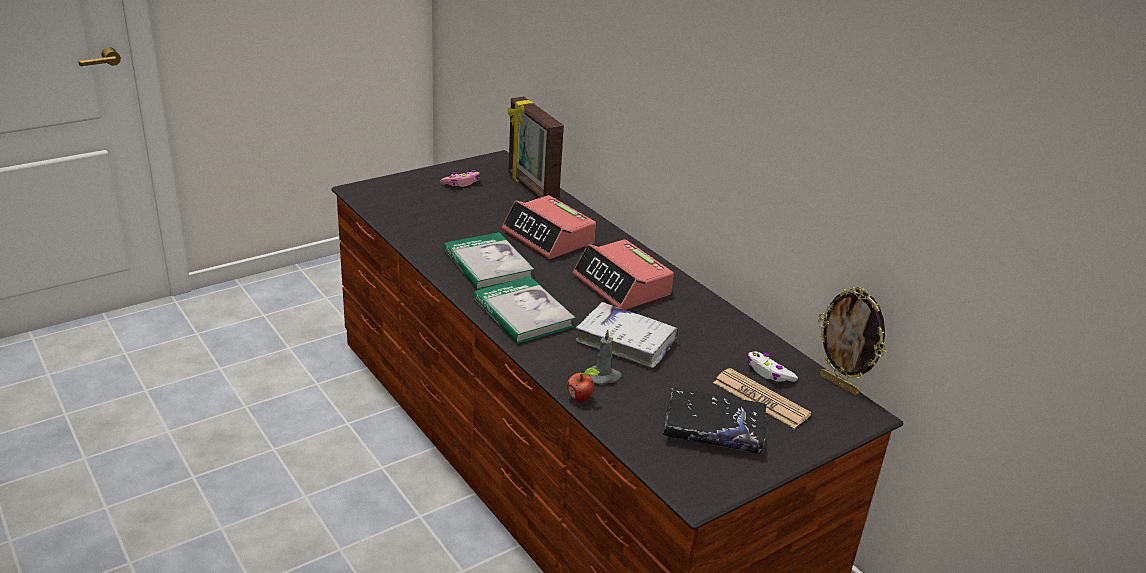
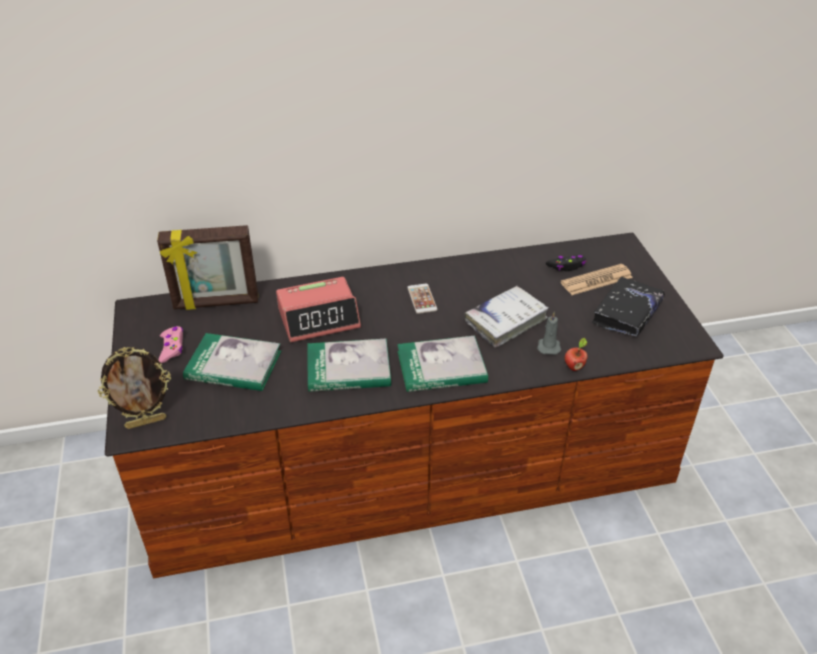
camera: 65 degrees left, 10 degrees up
(457, 212) = (233, 365): none -> book
(622, 286) = (422, 299): alarm clock -> phone
(769, 373) = (567, 266): white game controller -> black game controller
(840, 384) = (589, 241): picture frame -> picture frame (146, 422)

